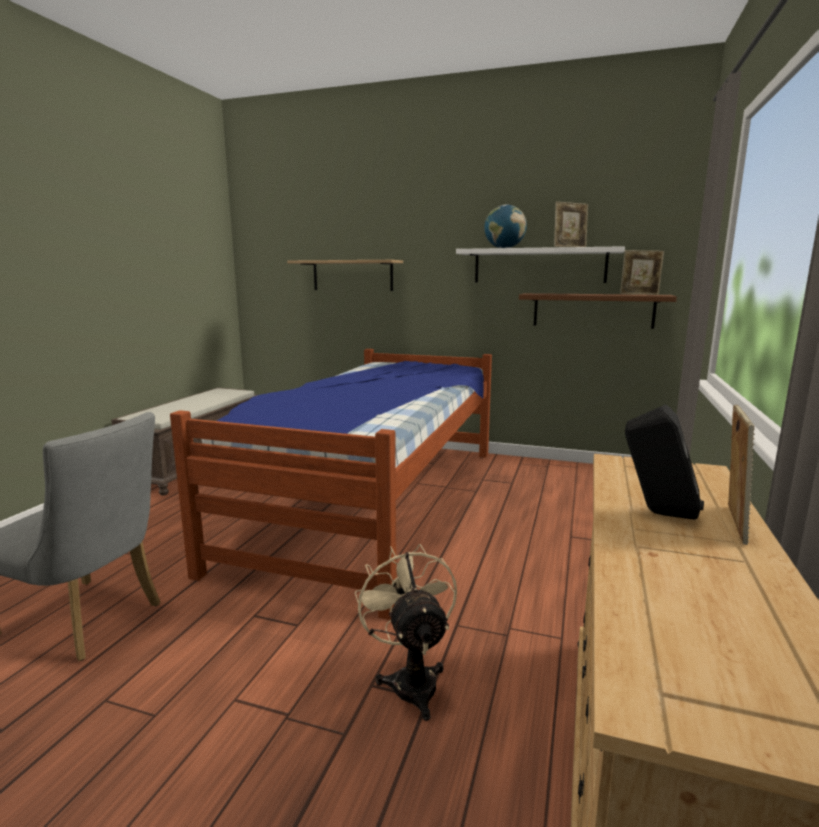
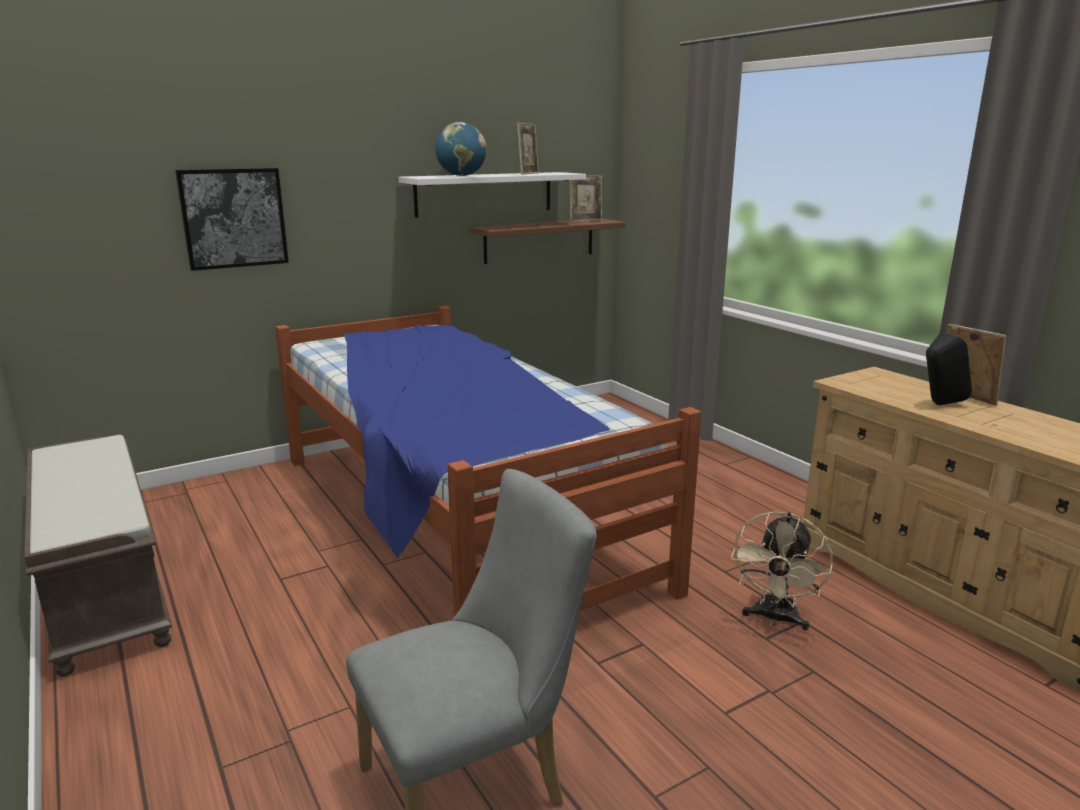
camera: 50 degrees left, 5 degrees up
(352, 275) = (233, 218): shelf -> picture
(411, 680) = (775, 618): beige fan -> beige fan turned 90 degrees counterclockwise

